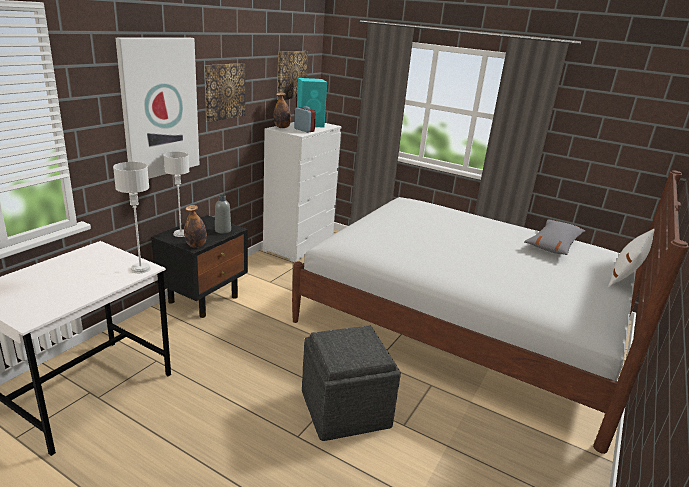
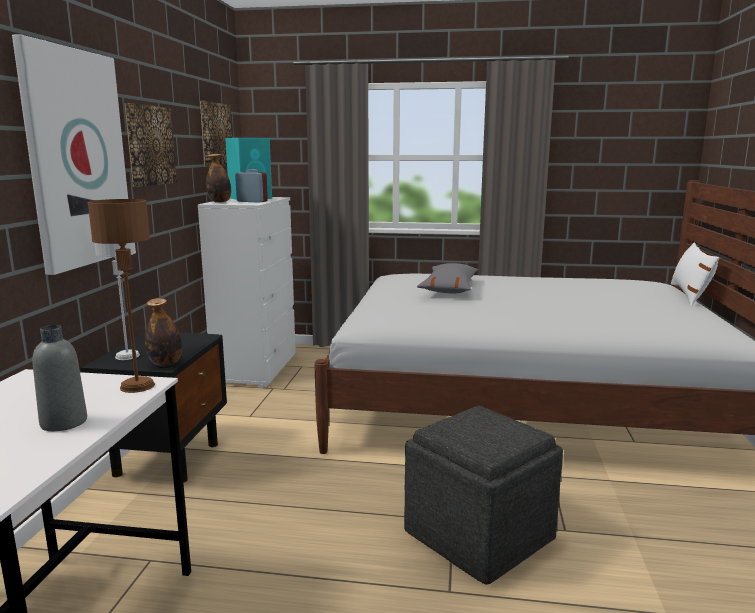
camera: 20 degrees left, 10 degrees down
(141, 268) = (138, 386): grey table lamp -> brown table lamp
(223, 230) = (188, 342): grey bottle -> grey bottle (64, 422)
(554, 244) = (596, 283): grey pillow -> grey pillow (449, 288)

